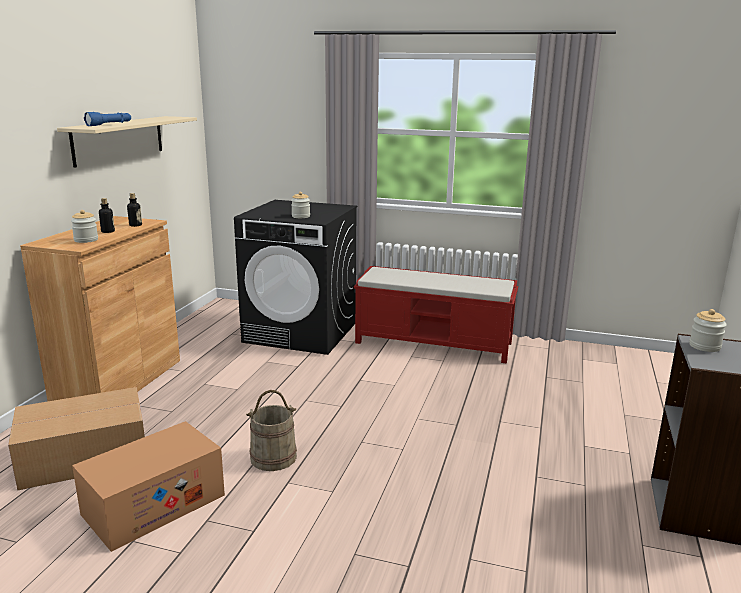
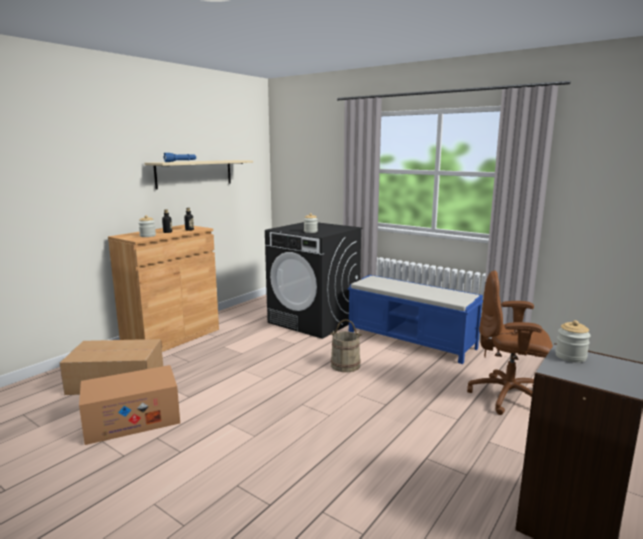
camera: 20 degrees right, 5 degrees down
(273, 457) = (231, 403): beige bucket -> beige bucket (345, 365)
(435, 343) = (411, 341): red bench -> blue bench
(574, 393) = (509, 397): none -> brown office chair

